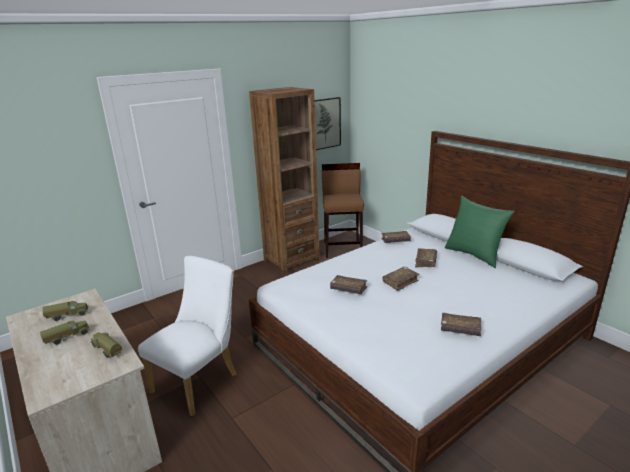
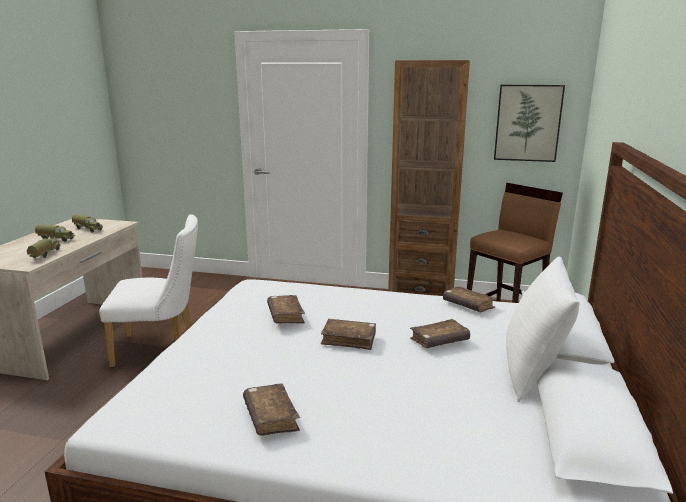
camera: 50 degrees right, 5 degrees down
(474, 255) = (533, 372): green pillow -> white pillow

